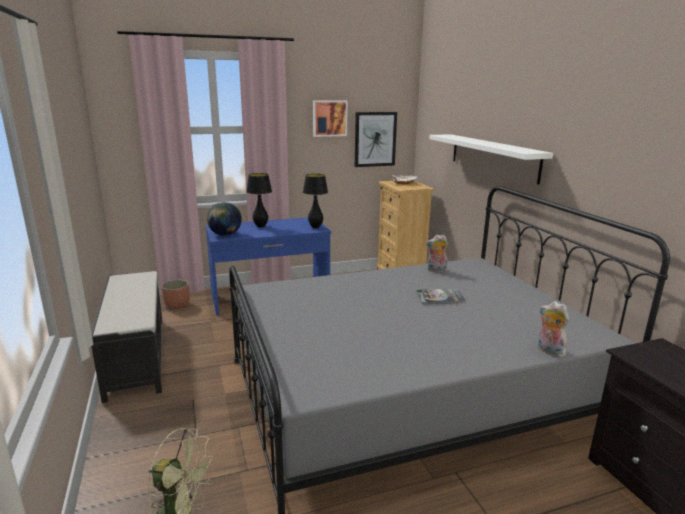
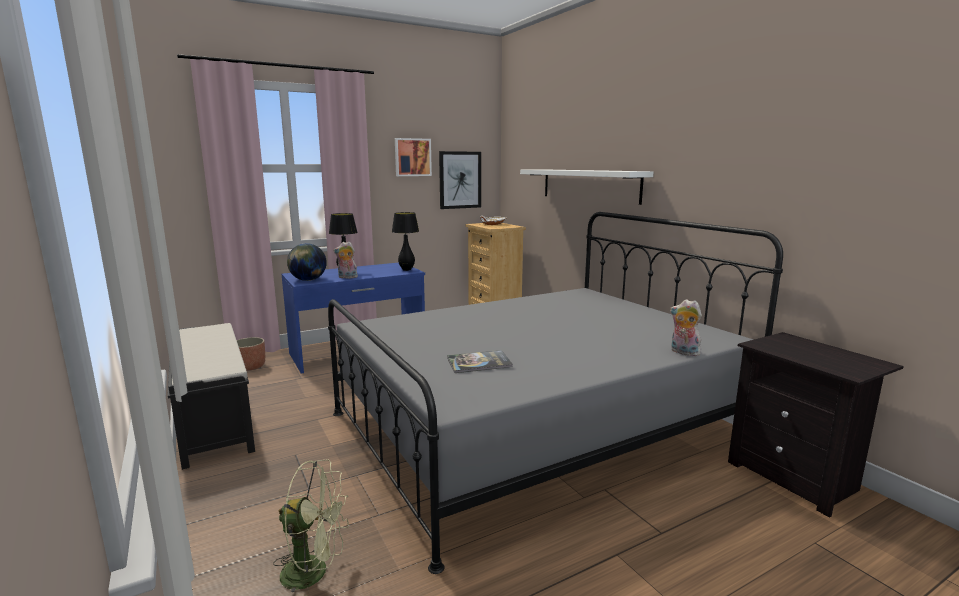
camera: 10 degrees left, 5 degrees down
(436, 271) = (545, 300): plush toy -> plush toy (347, 277)
(440, 297) = (559, 319): book -> book (479, 362)

